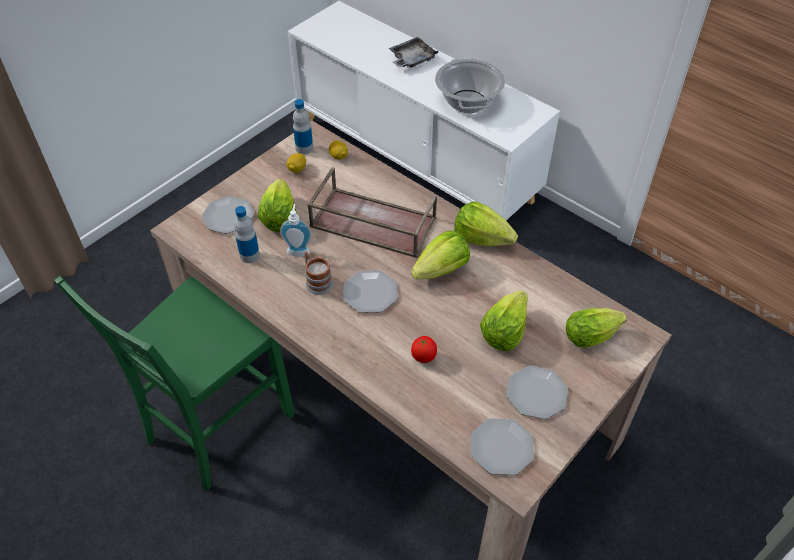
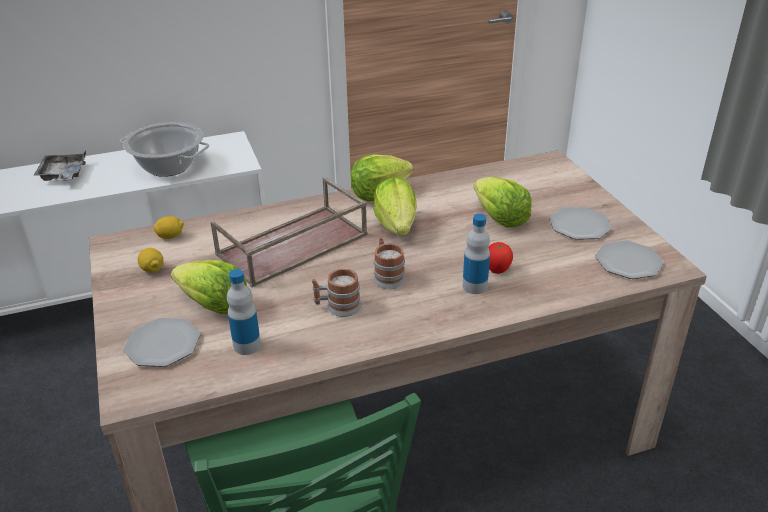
camera: 60 degrees left, 15 degrees down
(298, 250) = (278, 305): soap dispenser -> none
(304, 148) = (126, 255): bottle -> bottle (474, 286)
(370, 293) = (387, 276): plate -> mug
(593, 335) = (535, 180): lettuce -> none

